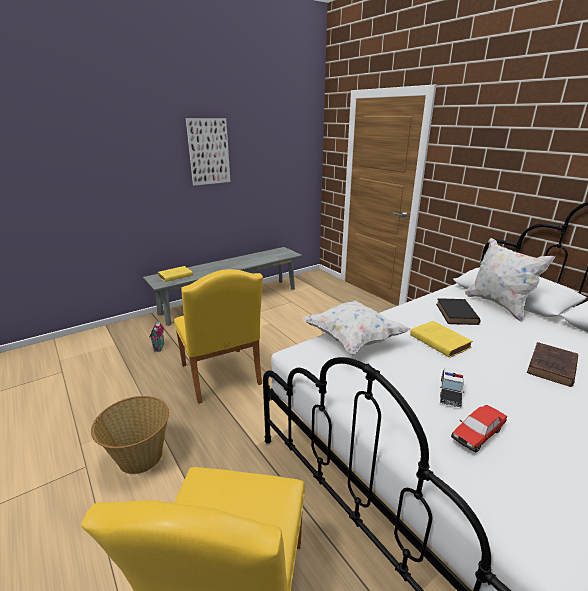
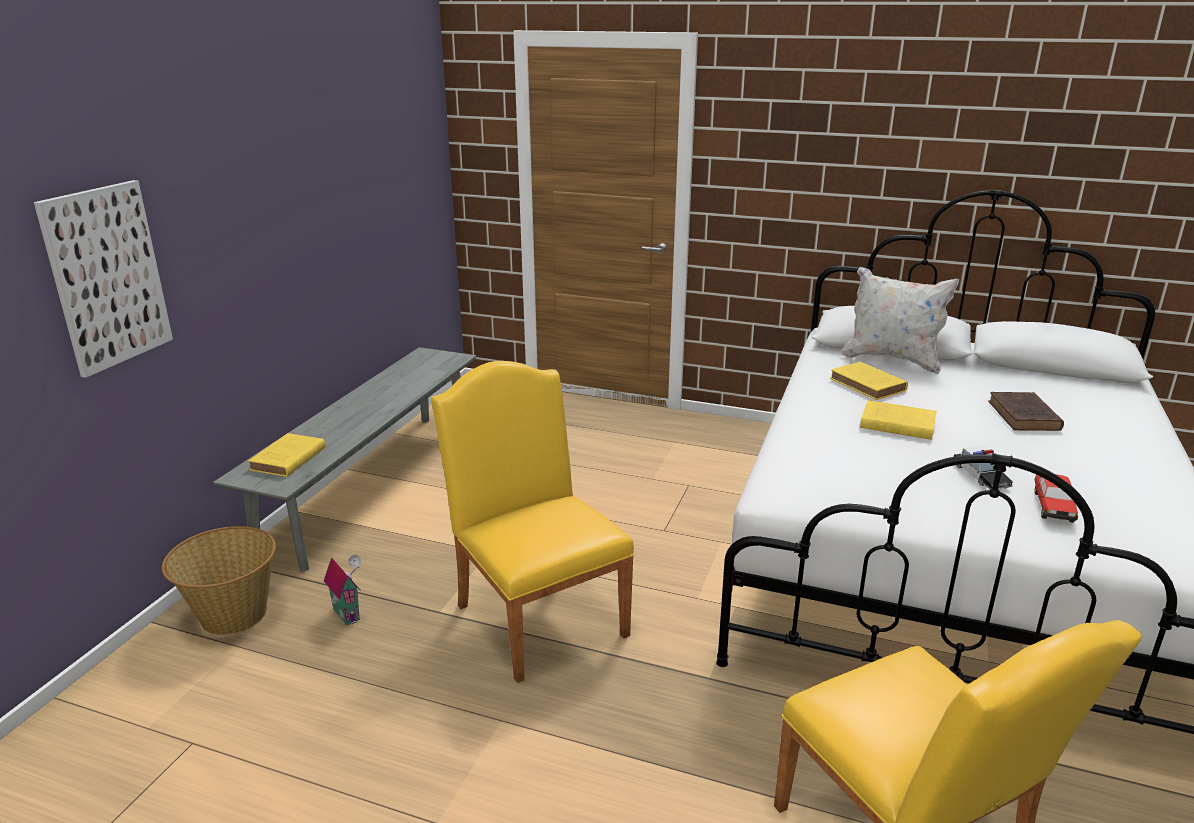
camera: 35 degrees left, 0 degrees up
(139, 457) = (565, 781): basket -> basket (232, 615)
(208, 151) = (293, 175): picture -> picture (107, 277)
(222, 377) = (536, 613): yellow chair -> yellow chair turned 150 degrees counterclockwise
(352, 339) = (807, 456): white pillow -> none
(457, 315) = (869, 385): black book -> yellow book

